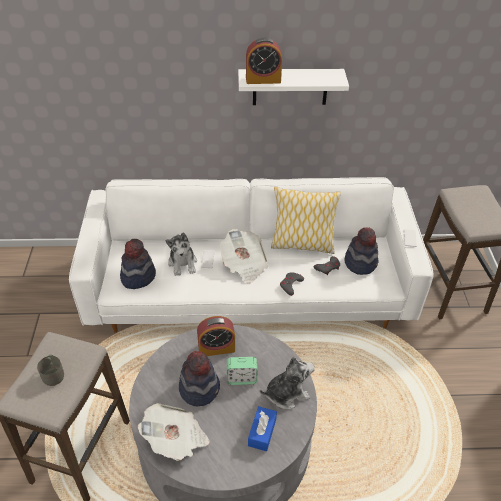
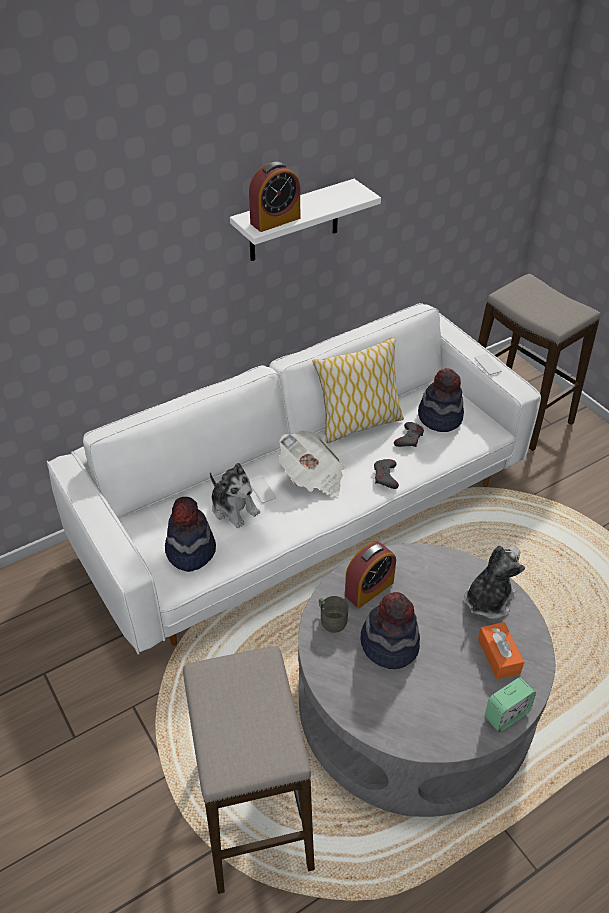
camera: 30 degrees left, 0 degrees up
(54, 374) = (244, 711): grey mug -> grey mug (331, 619)
(176, 440) = (414, 717): newspaper -> none
(241, 378) = (426, 608): alarm clock -> alarm clock (506, 715)
(262, 432) = (498, 656): blue tissue box -> orange tissue box

